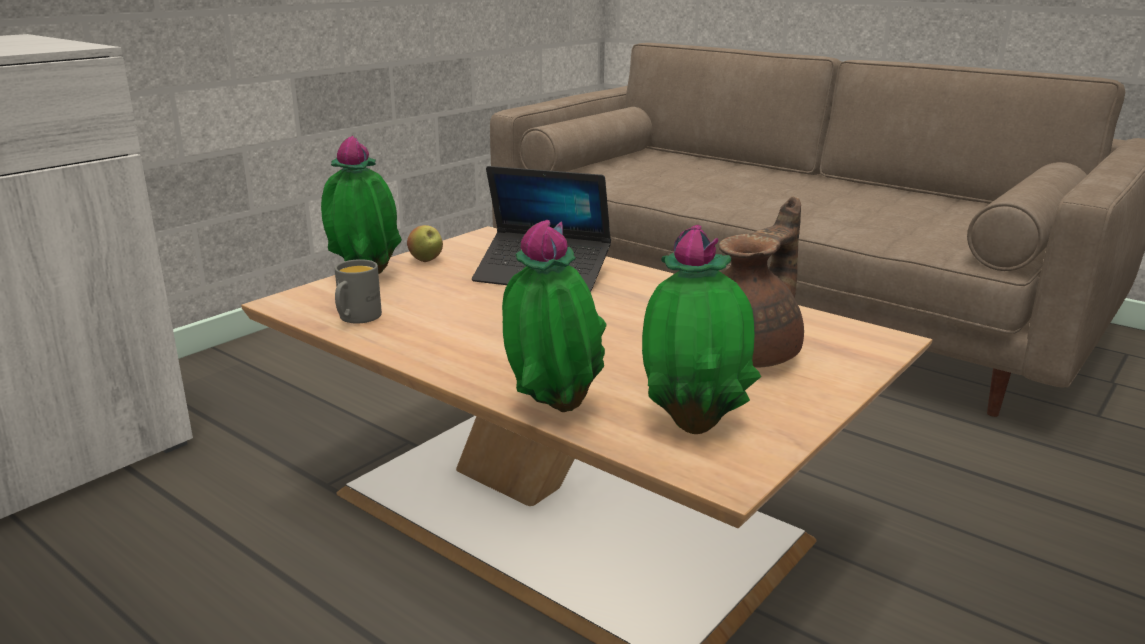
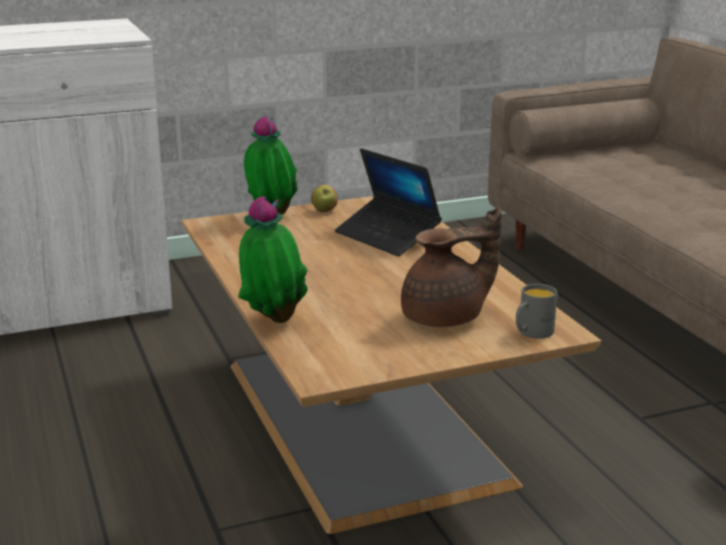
camera: 30 degrees right, 0 degrees up
(356, 319) = (233, 242): grey mug -> grey mug (531, 333)
(693, 424) = (342, 348): potted plant -> none

